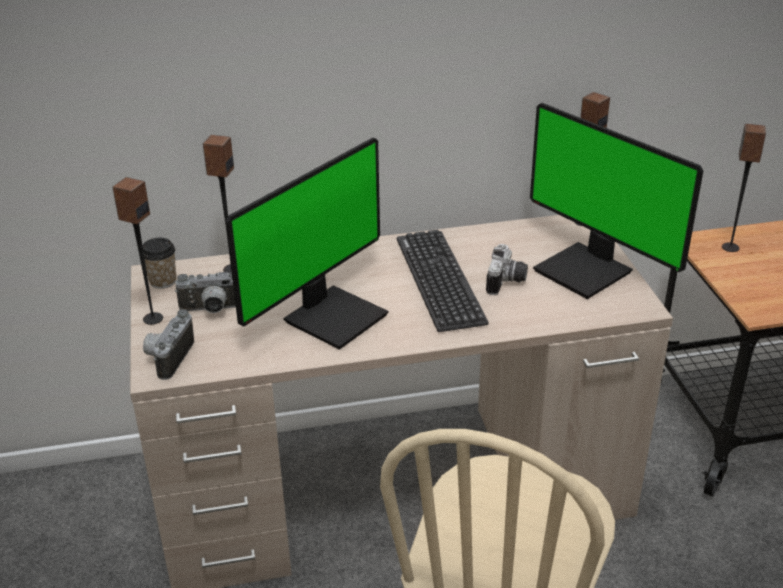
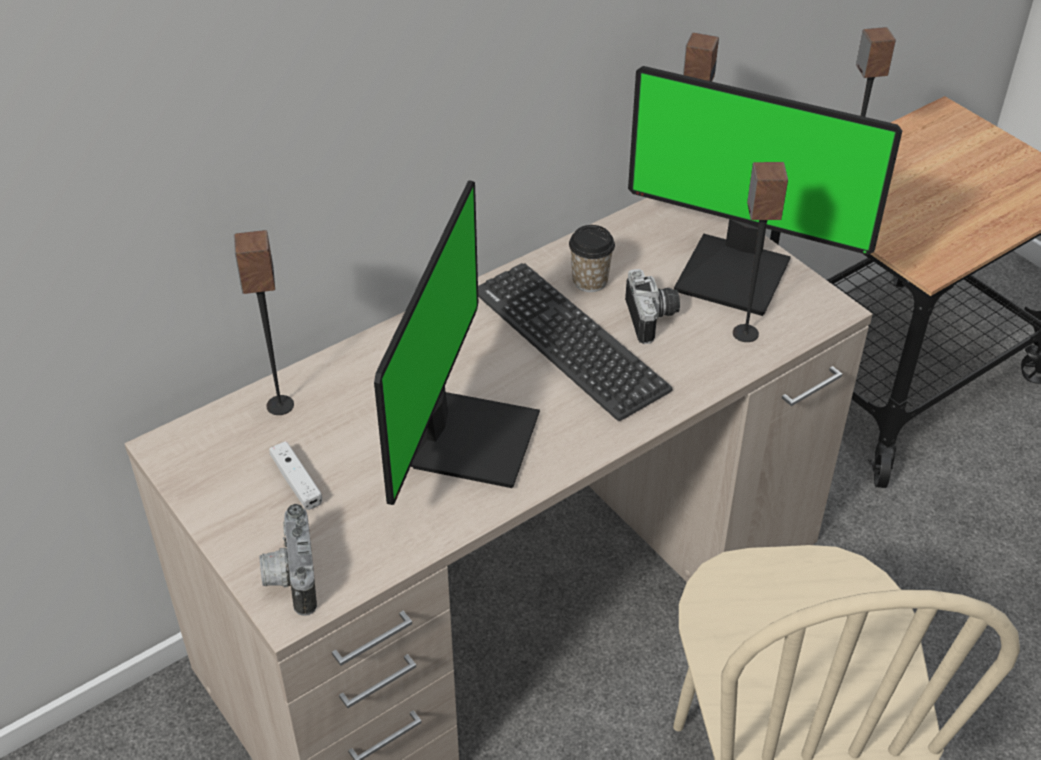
camera: 25 degrees left, 10 degrees up
(152, 318) = (222, 522): speaker -> speaker (744, 333)
(163, 281) = (193, 456): cup -> cup (590, 281)
(211, 310) = (296, 482): camera -> white game controller

